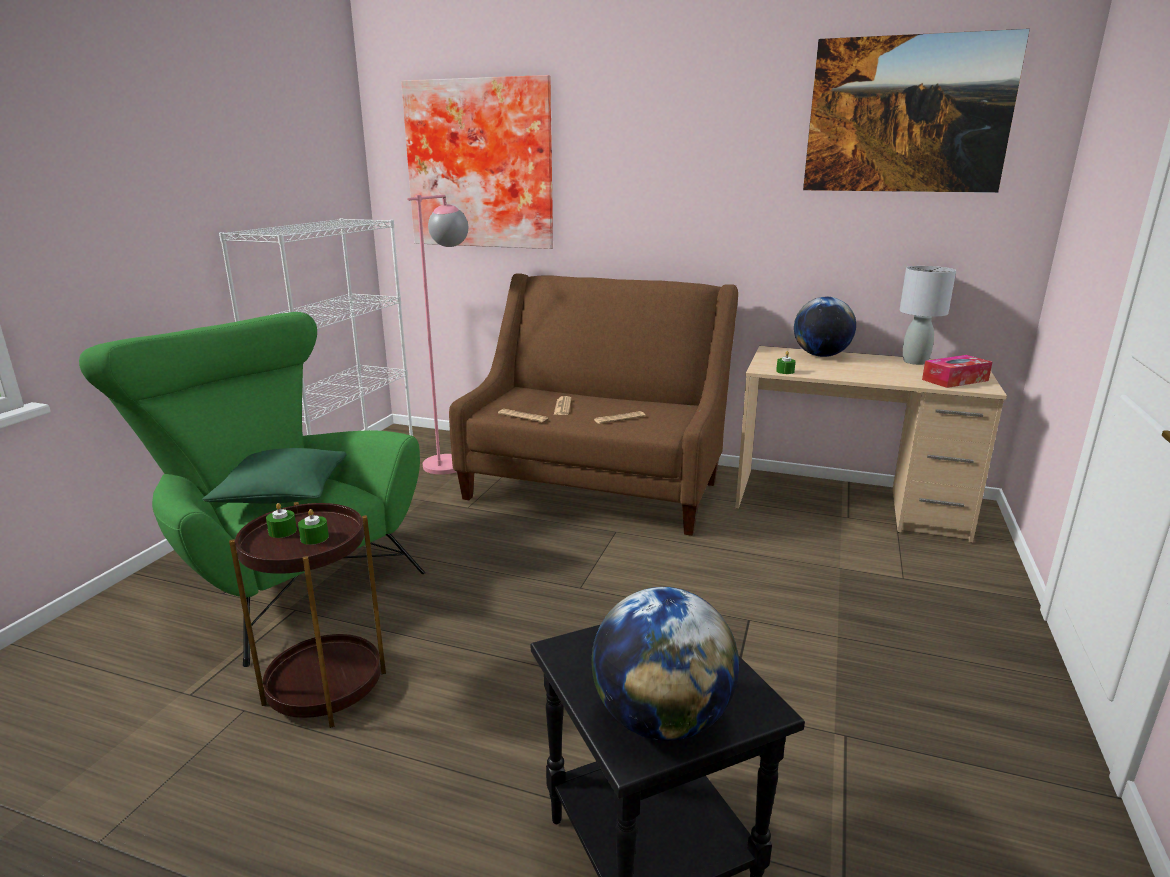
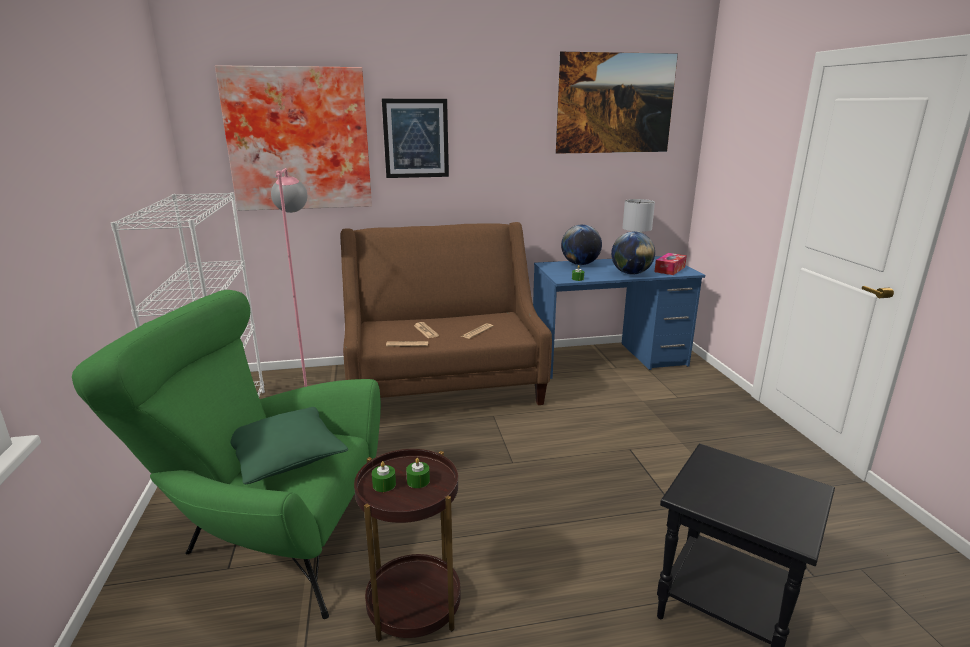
camera: 30 degrees left, 0 degrees up
(611, 165) = (416, 138): none -> picture
(661, 719) = (783, 514): globe -> globe (631, 273)
(849, 504) = (608, 359): beige desk -> blue desk

